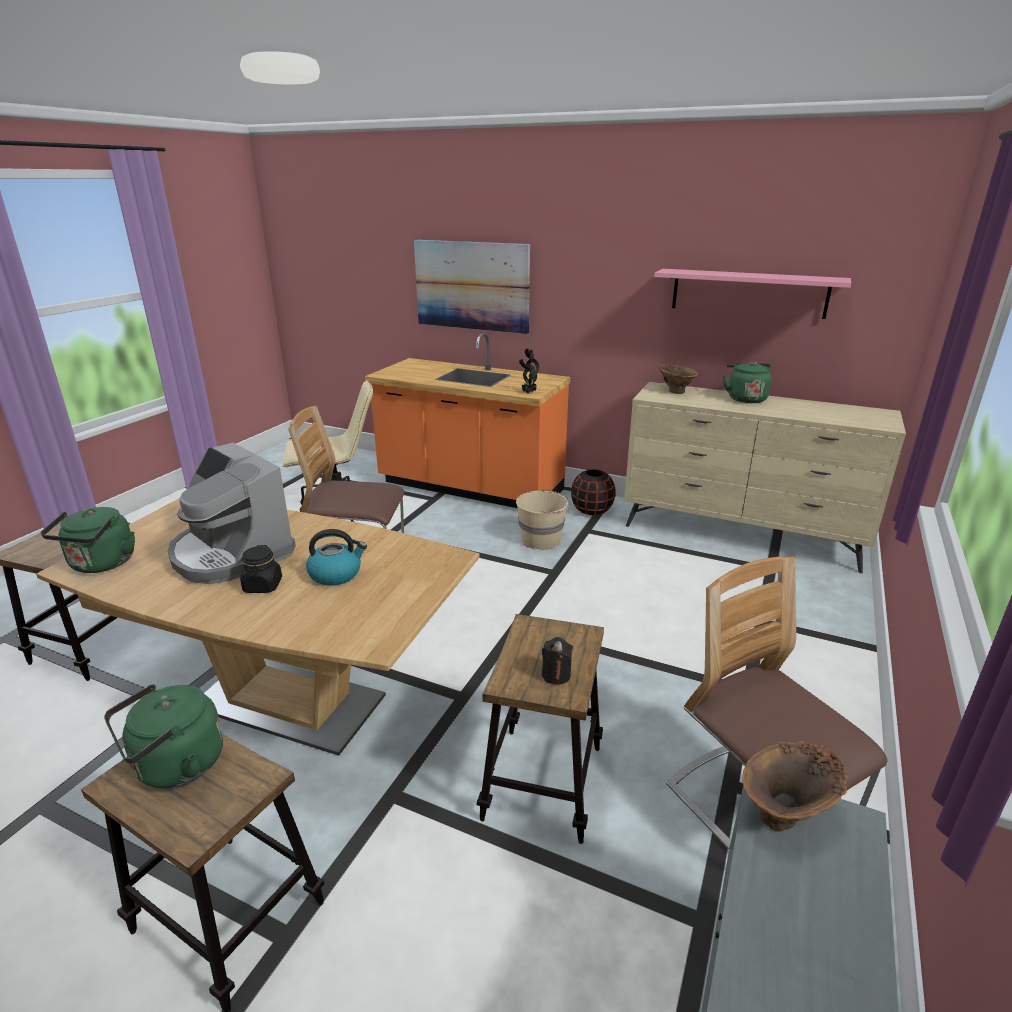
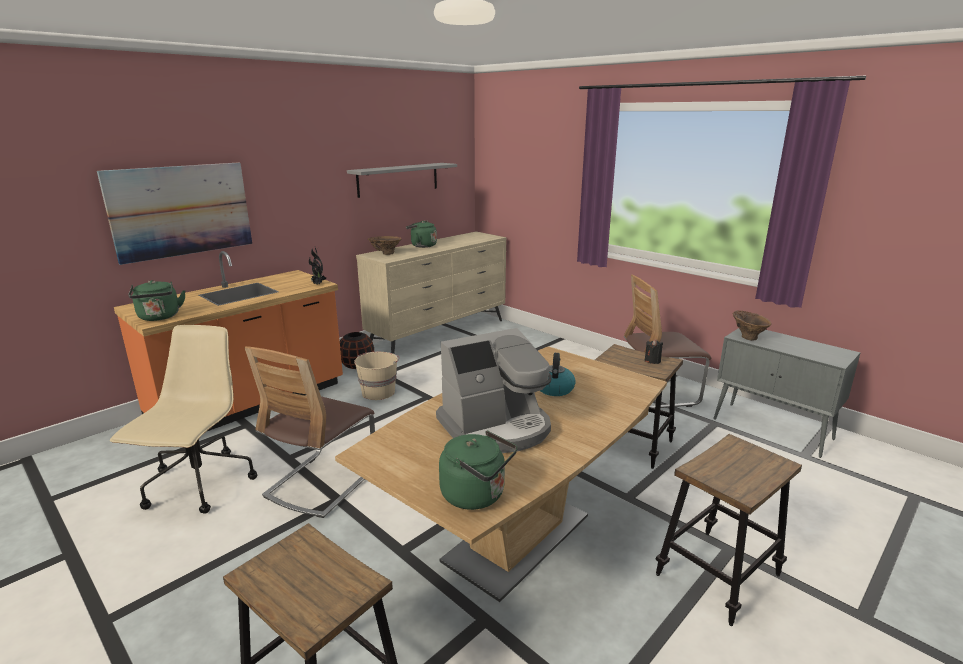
camera: 70 degrees left, 5 degrees down
(175, 766) = (727, 471): green kettle -> green kettle (159, 317)
(263, 586) = (559, 414): black jar -> none
(748, 293) = (398, 179): pink shelf -> grey shelf

